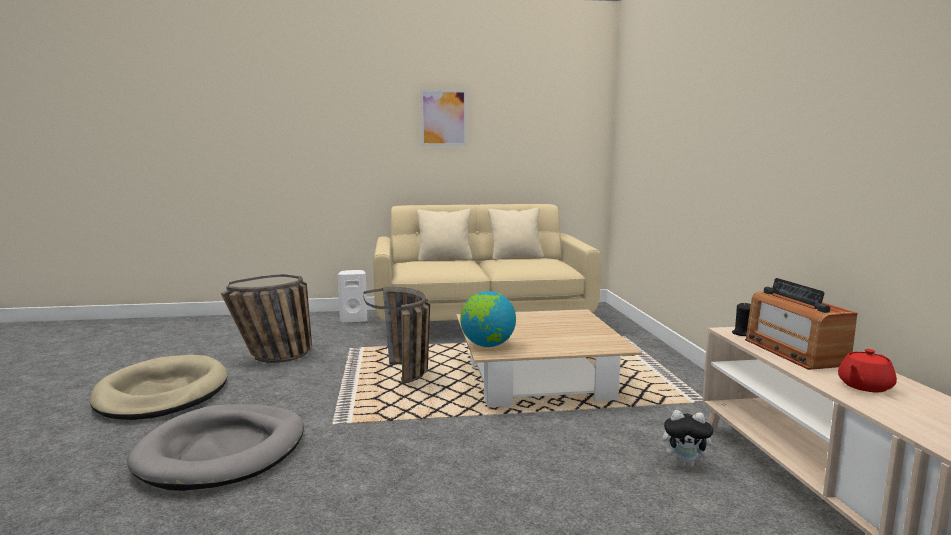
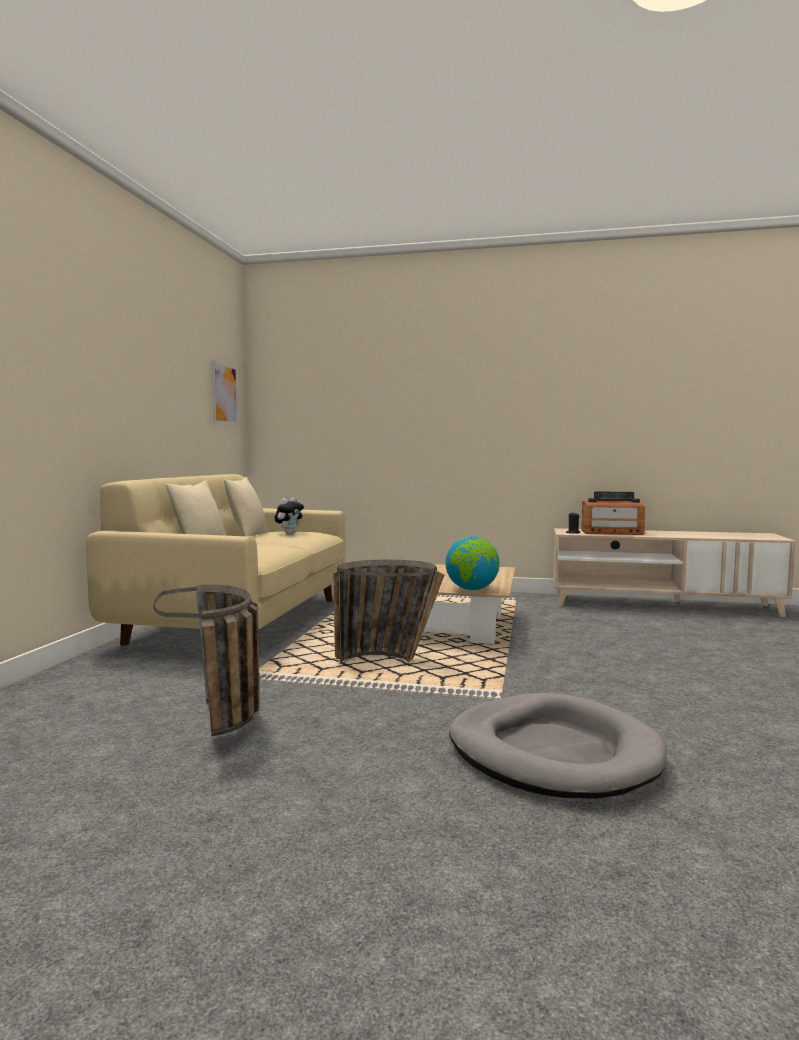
camera: 70 degrees left, 5 degrees down
(162, 393) = (303, 808): beige dog bed -> none
(354, 320) = (109, 669): white speaker -> none
(443, 118) = (136, 359): picture -> picture (224, 394)
(686, 465) = (608, 617): plush toy -> plush toy (289, 533)
(864, 386) = (668, 534): red teapot -> none

